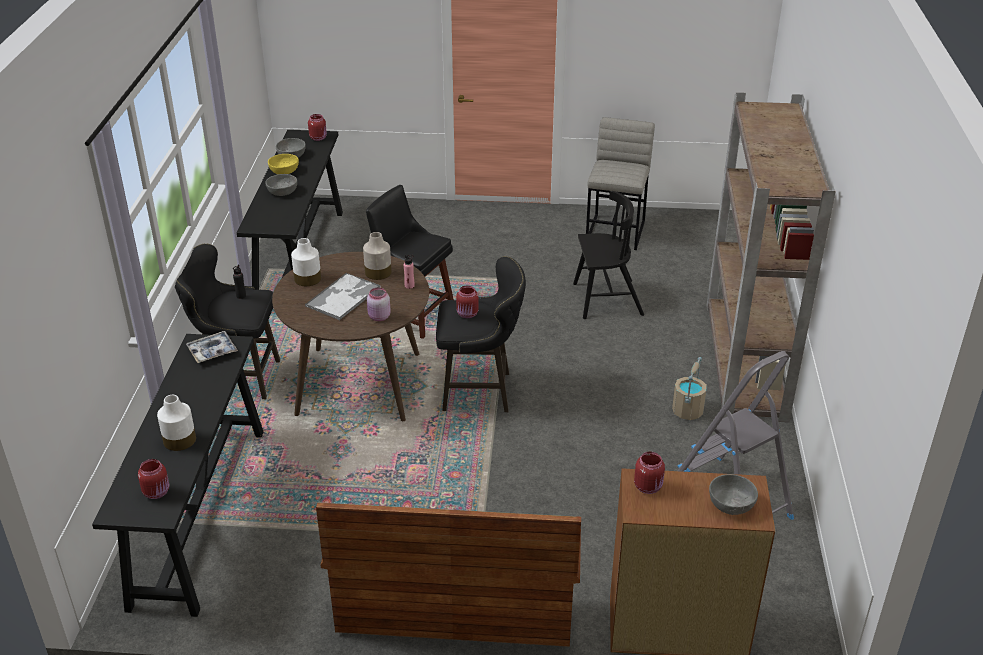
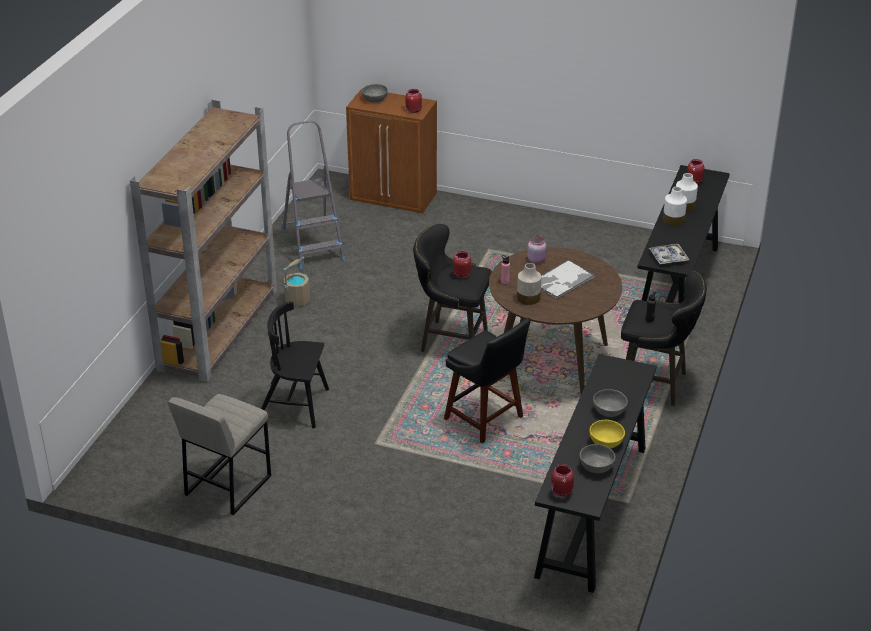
camera: 165 degrees left, 0 degrees up
(308, 279) = (590, 301): white vase -> white vase (673, 219)
(453, 617) = (518, 218): brown dresser -> none

